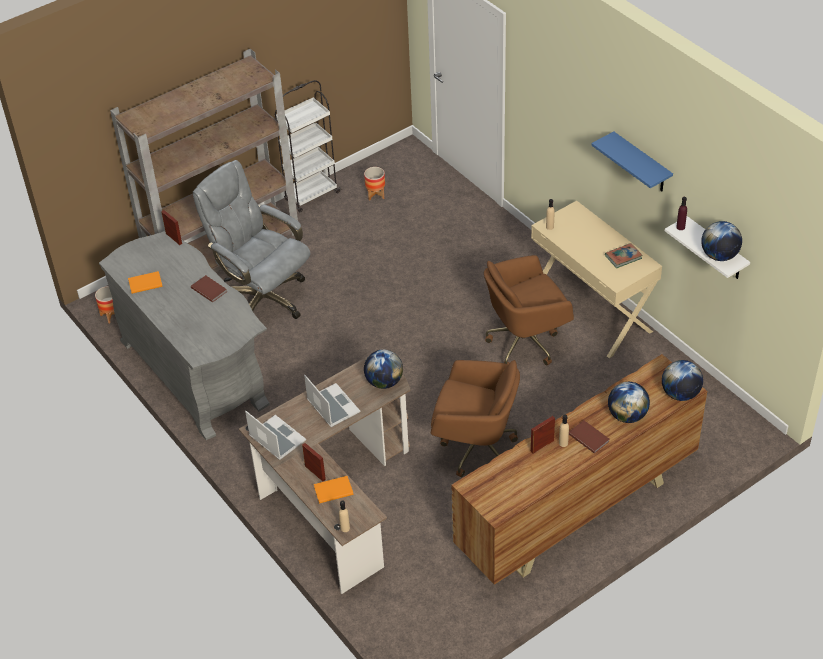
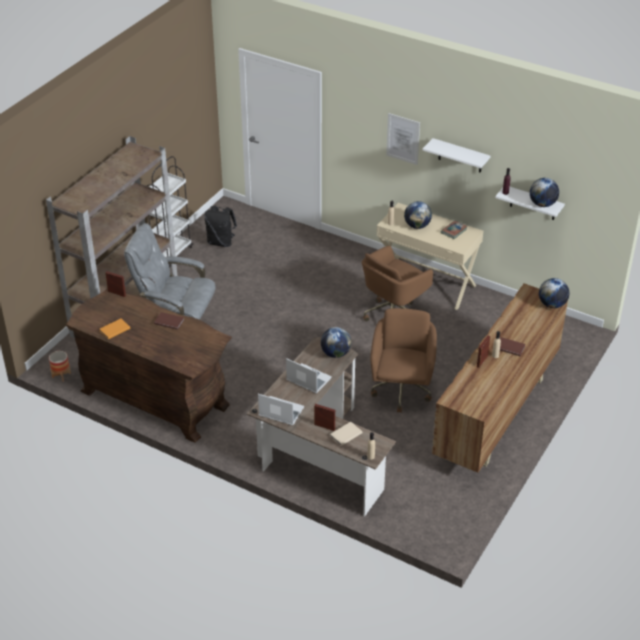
camera: 25 degrees left, 5 degrees down
(197, 370) = (156, 396): grey dresser -> brown dresser
(332, 490) = (345, 434): orange book -> beige book
(375, 194) = (221, 242): planter -> black backpack
(475, 450) = (401, 393): brown office chair -> brown office chair turned 75 degrees counterclockwise
(584, 122) = (403, 138): none -> picture
(627, 415) = (526, 327): globe -> globe (417, 226)
(641, 163) = (460, 156): blue shelf -> white shelf

